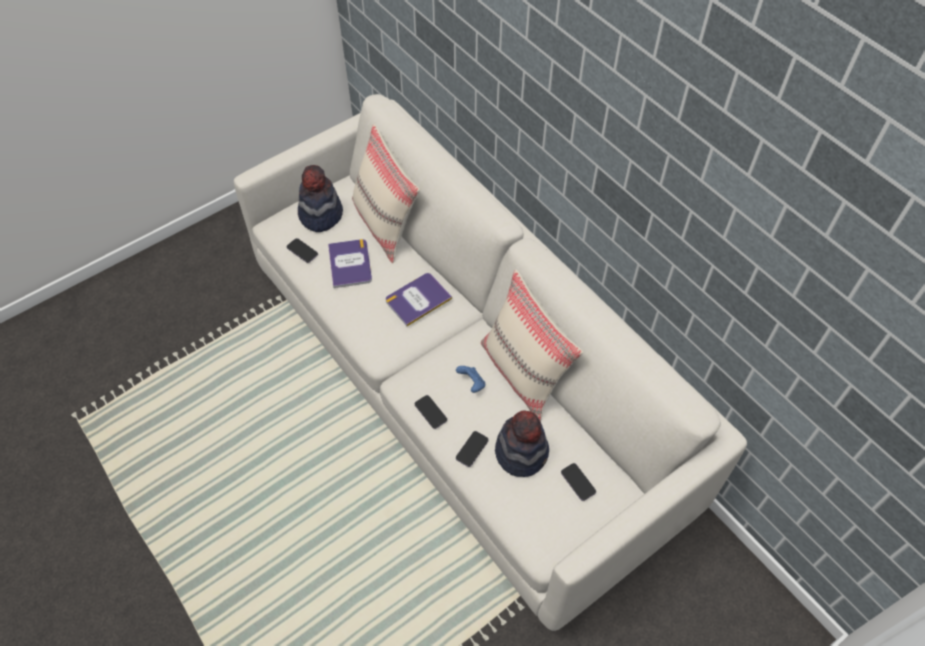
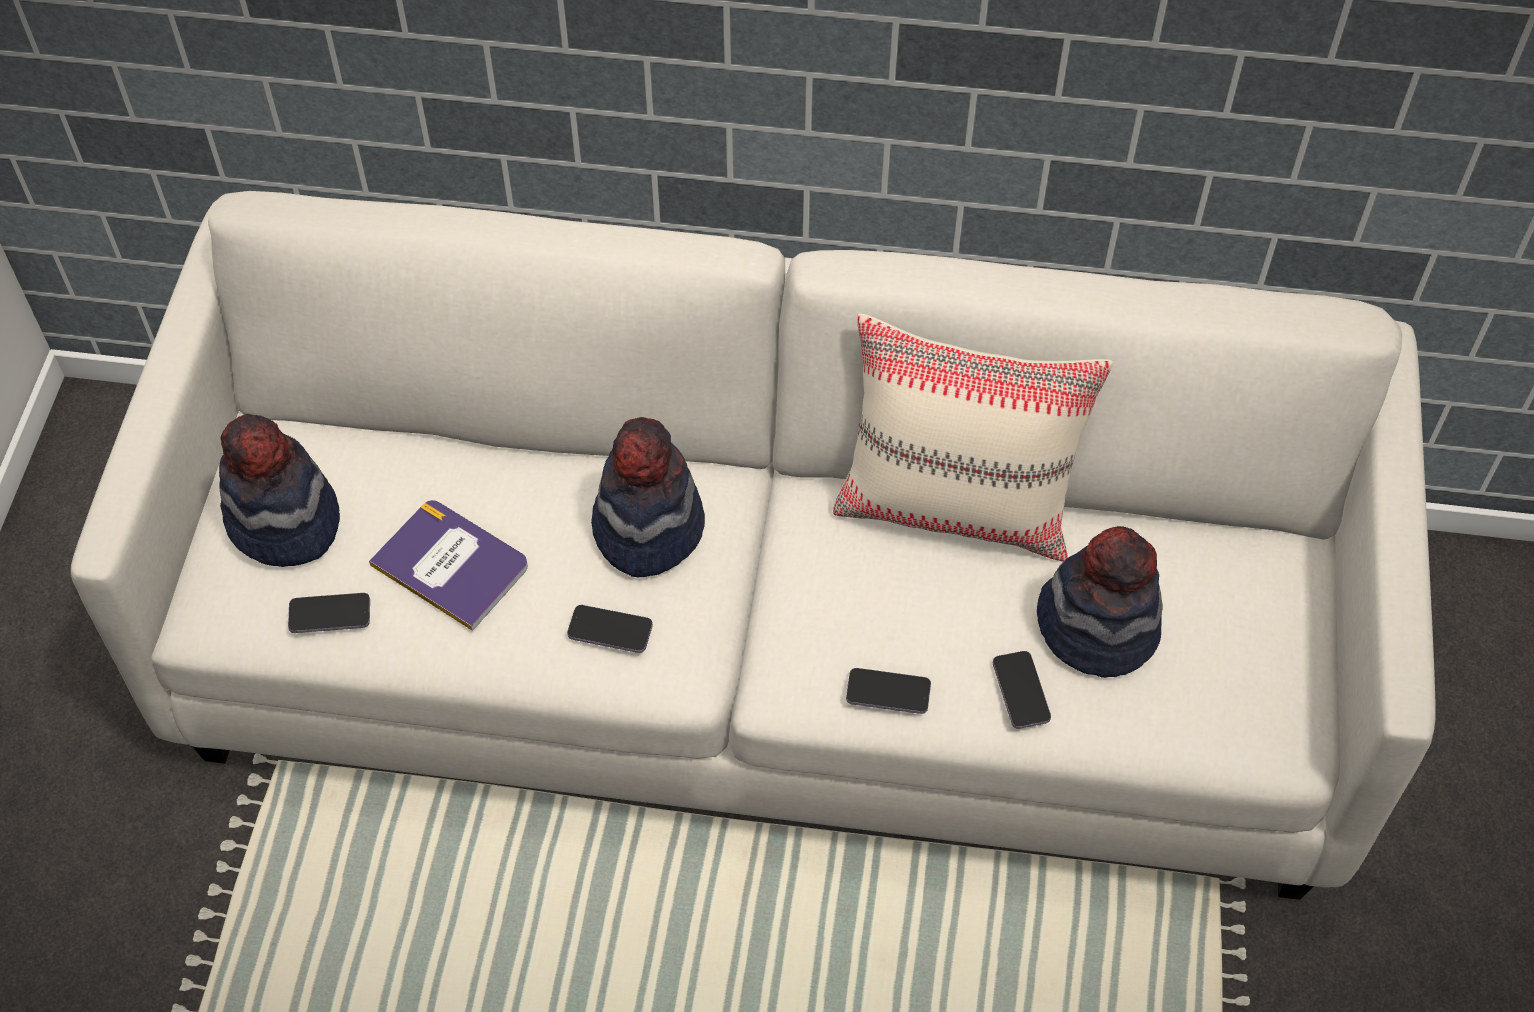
camera: 45 degrees left, 0 degrees up
(386, 225) = (432, 446): beige pillow -> none
(418, 299) = (647, 528): book -> hat
(472, 383) = (899, 589): blue game controller -> none
(578, 482) = (1225, 600): phone -> phone (610, 630)

